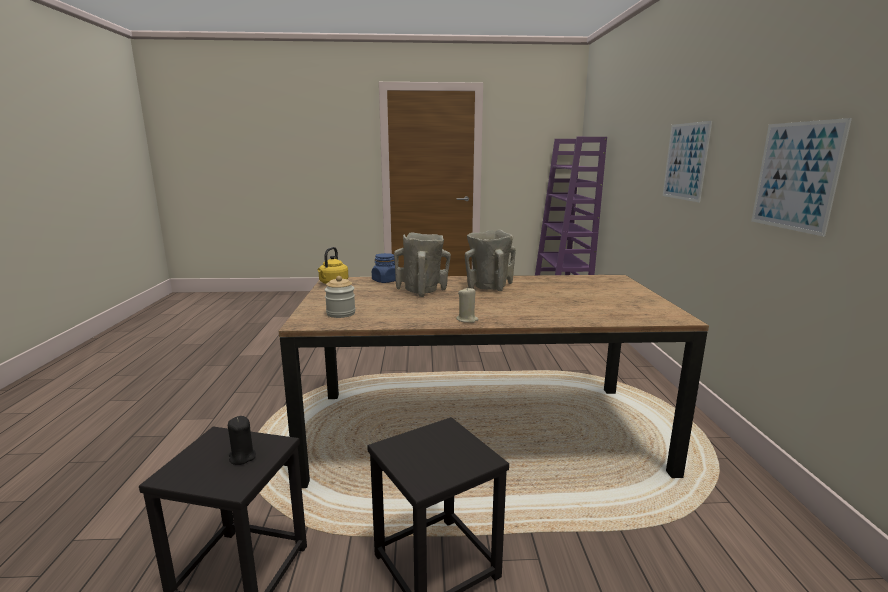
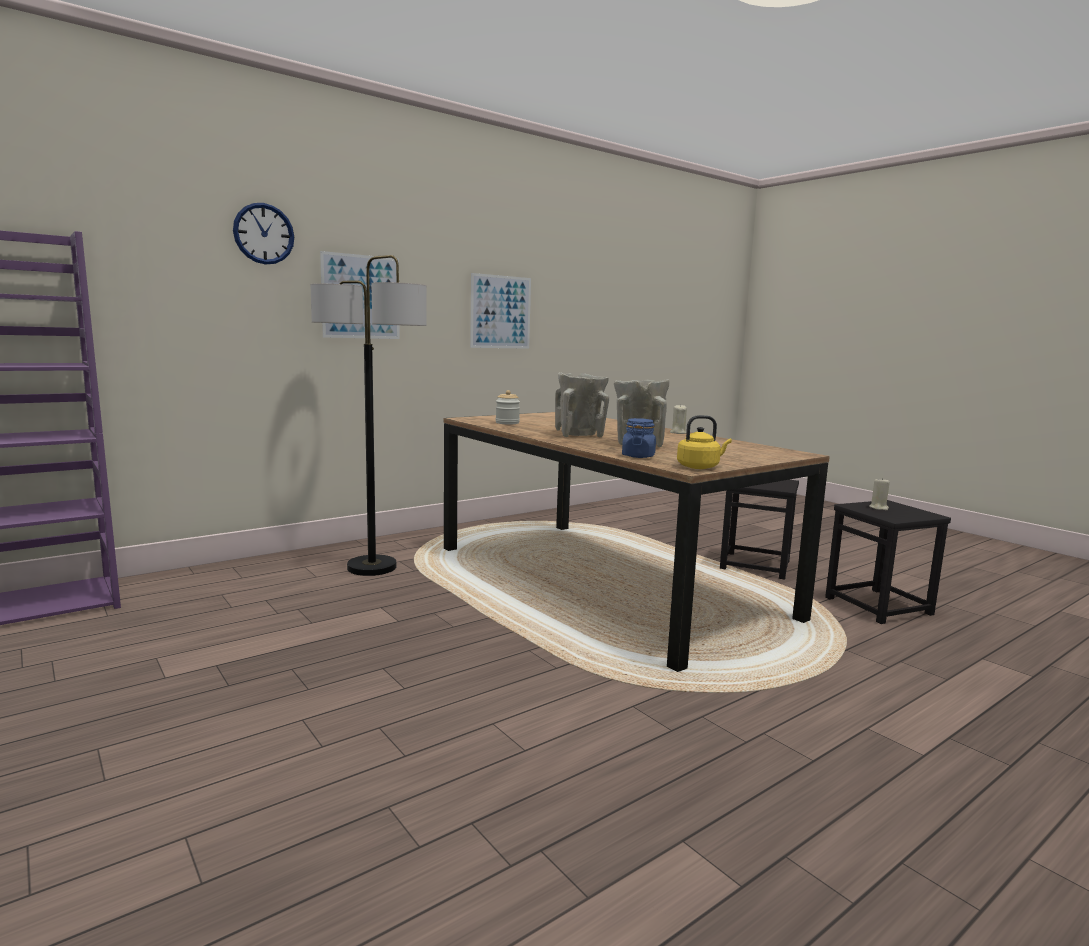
camera: 125 degrees left, 5 degrees down
(242, 457) = (878, 508): black candle -> beige candle
(341, 313) = (757, 451): jar -> jar (507, 423)
(577, 360) = (372, 567): none -> floor lamp
(653, 118) = (264, 234): none -> wall clock

